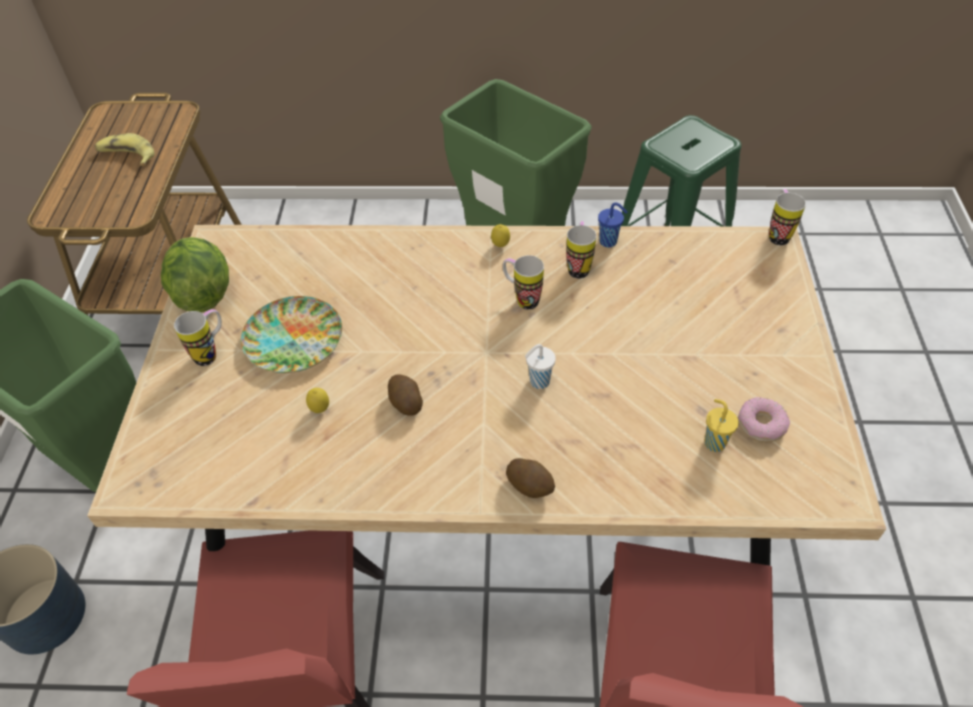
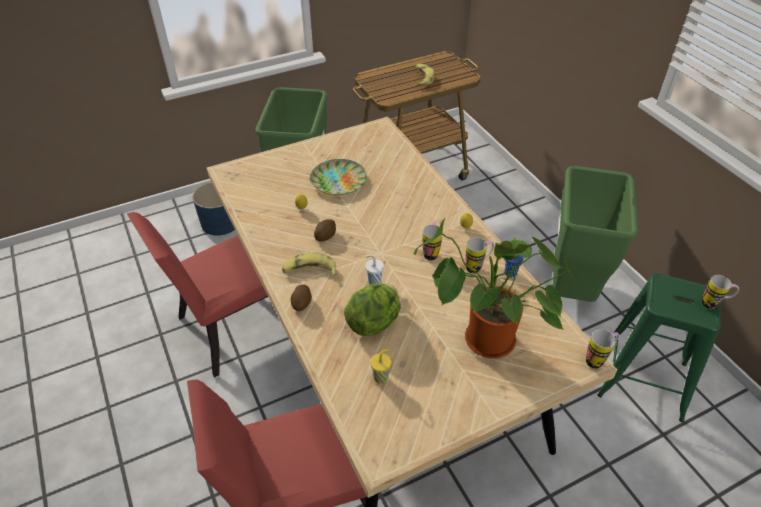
camera: 60 degrees right, 5 degrees down
(202, 293) = (345, 139): lettuce -> lettuce (374, 322)
(211, 353) = (312, 159): mug -> mug (713, 304)
(467, 450) = (309, 270): none -> banana
(707, 316) = (484, 343): none -> potted plant
(761, 424) = (411, 398): donut -> none

